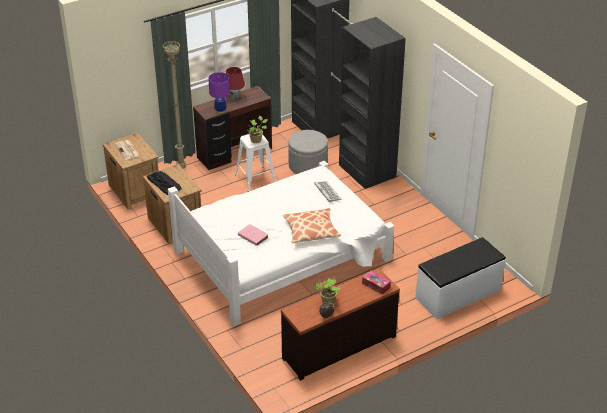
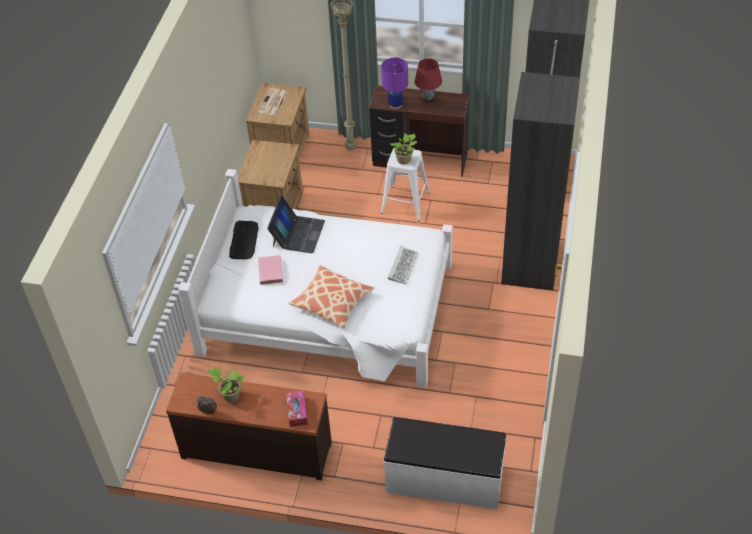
camera: 45 degrees right, 10 degrees up
(164, 183) = (260, 159): keyboard -> keyboard (244, 240)
(242, 209) = (297, 233): none -> laptop
(308, 166) = (474, 219): grey ottoman -> none

